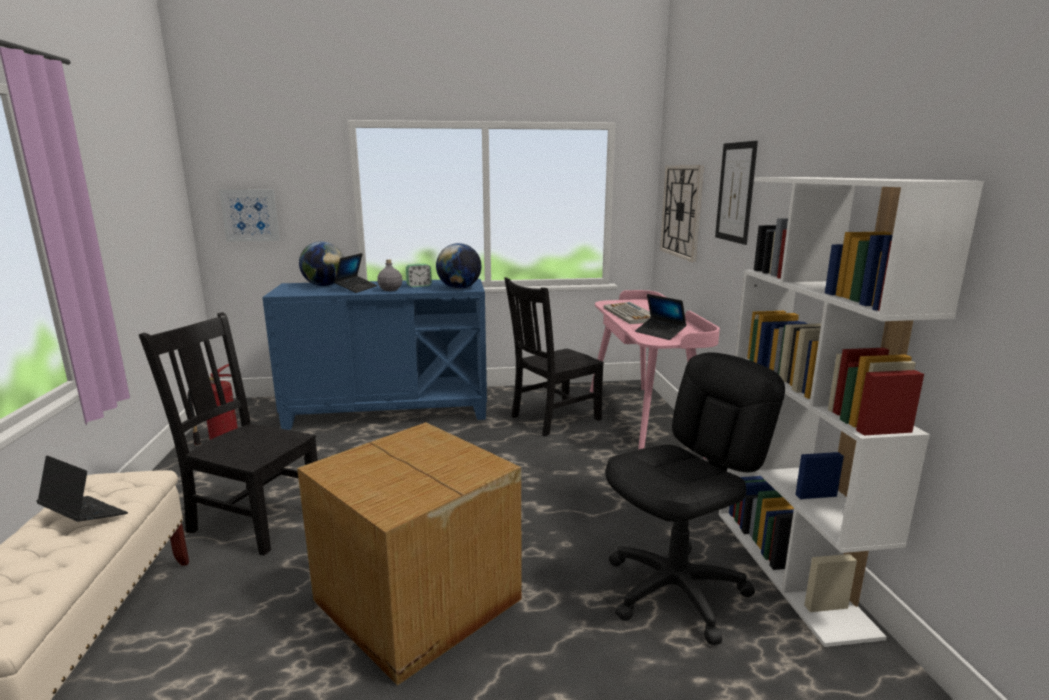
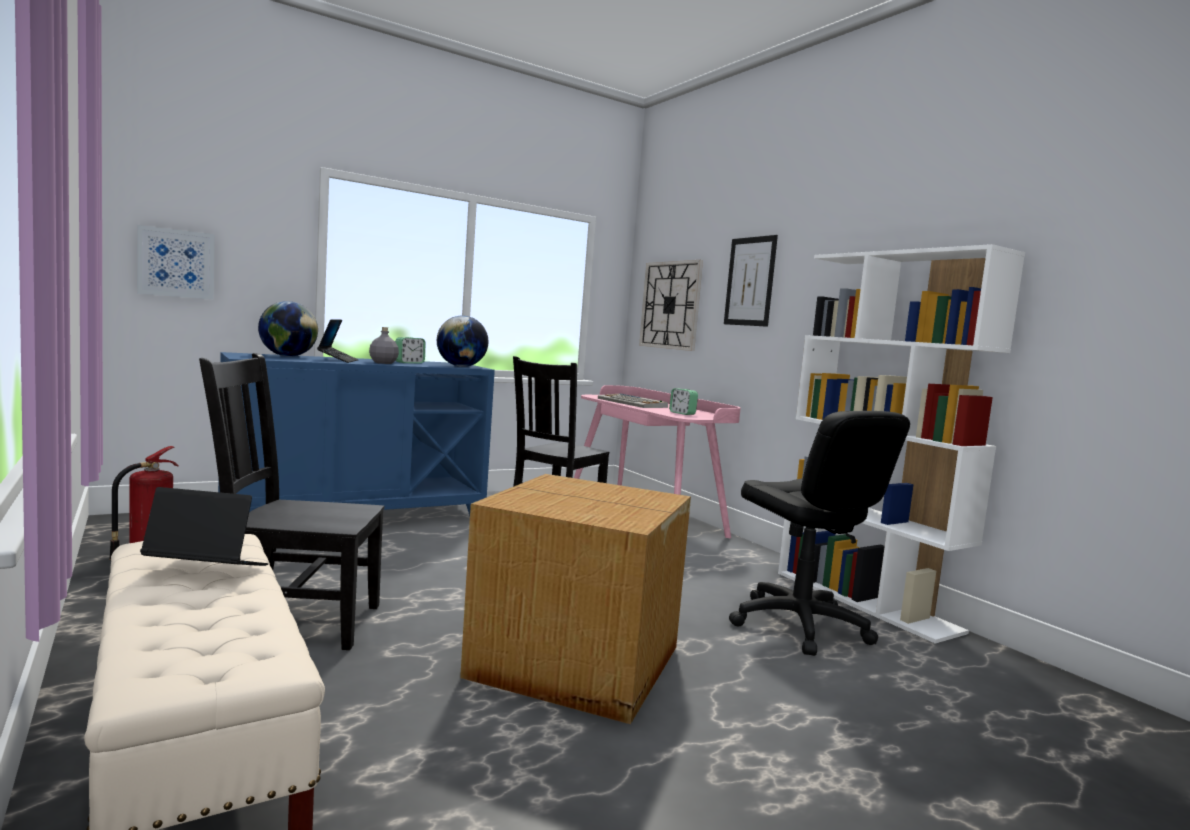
camera: 25 degrees left, 10 degrees down
(660, 333) = (682, 413): laptop -> alarm clock
(676, 591) = (799, 625): black office chair -> black office chair turned 120 degrees clockwise

